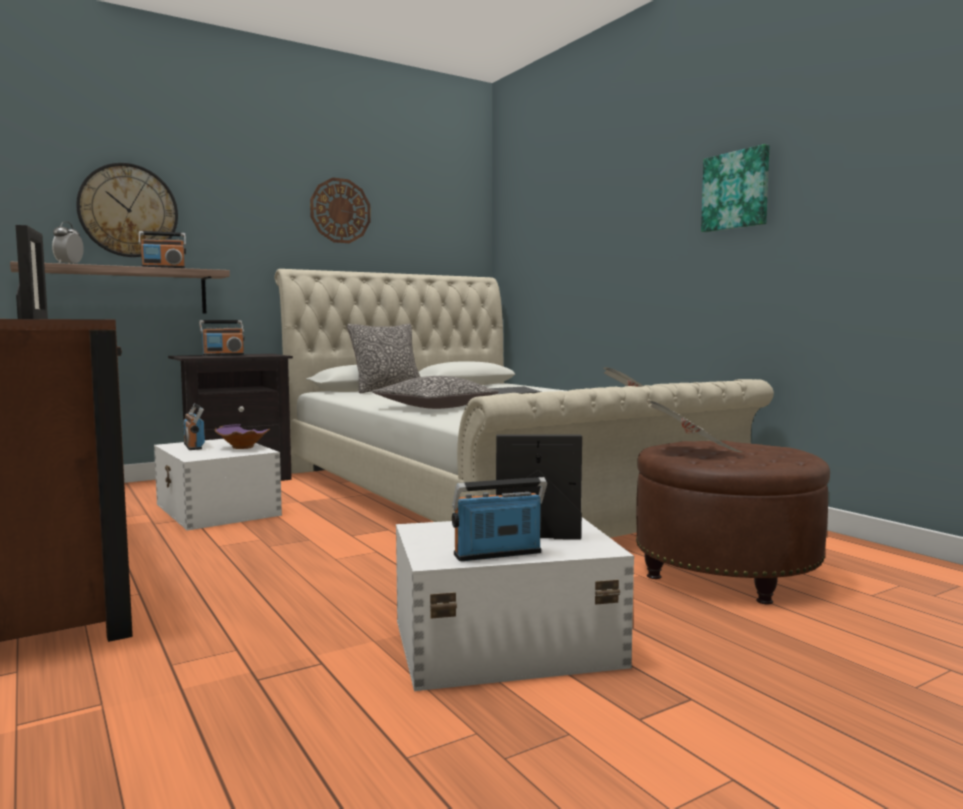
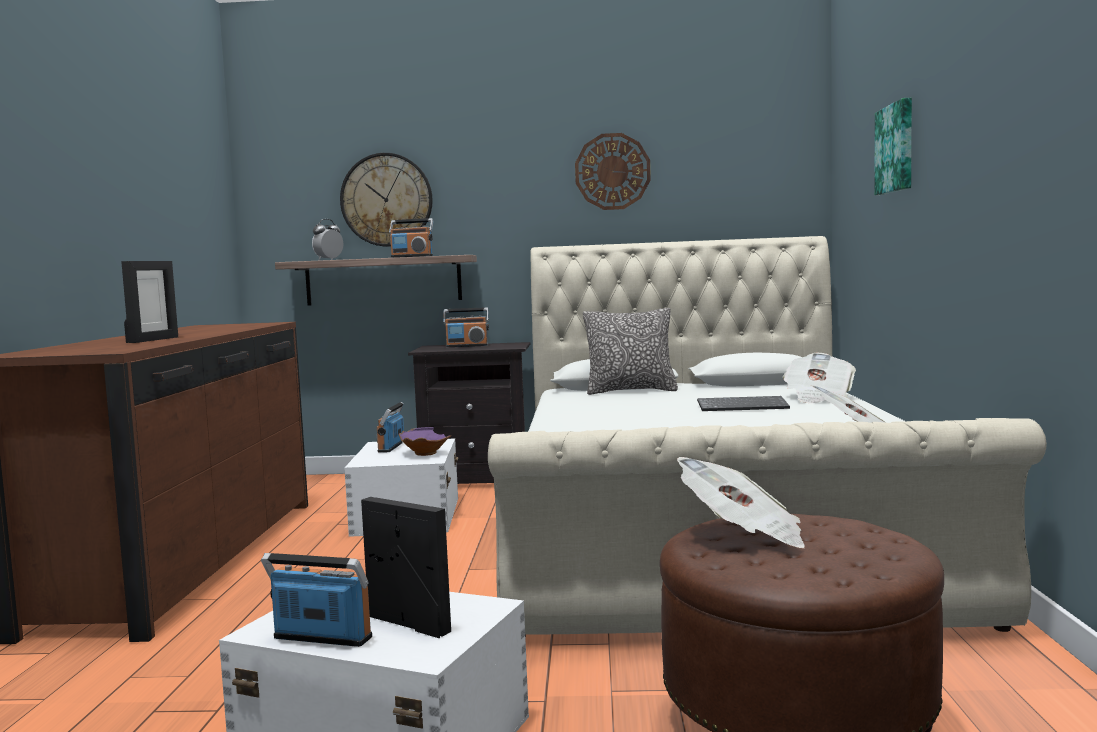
camera: 35 degrees right, 0 degrees up
(435, 407) = (592, 426): pillow -> none
(536, 389) = (818, 398): none -> newspaper
(736, 190) = (1023, 108): picture -> picture (897, 148)

